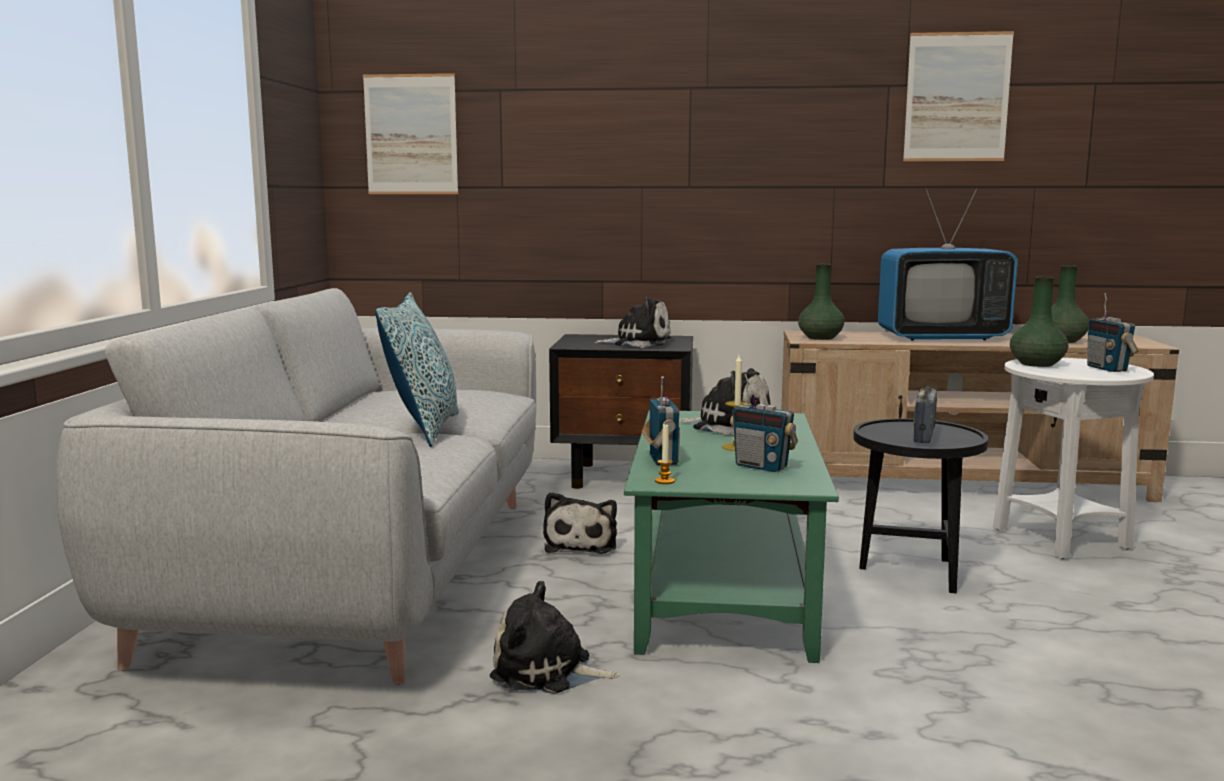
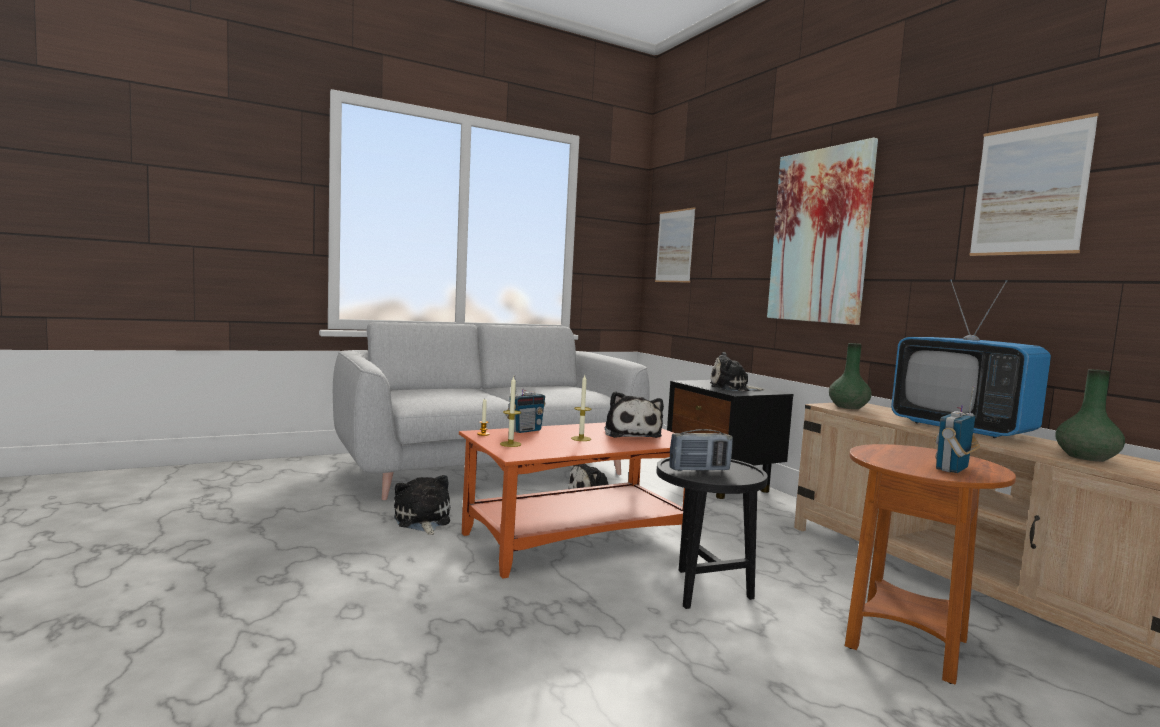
camera: 55 degrees right, 5 degrees down
(424, 429) = (503, 396): pillow -> none
(638, 343) = (732, 388): plush toy -> plush toy turned 120 degrees clockwise
(706, 131) = (819, 236): none -> picture
(723, 589) = (579, 538): green coffee table -> orange coffee table
(741, 478) = (510, 444): none -> candle
(761, 467) = (544, 445): radio -> none
(1037, 364) = (906, 450): green vase -> none
(1061, 539) = (907, 645): white side table -> brown side table

